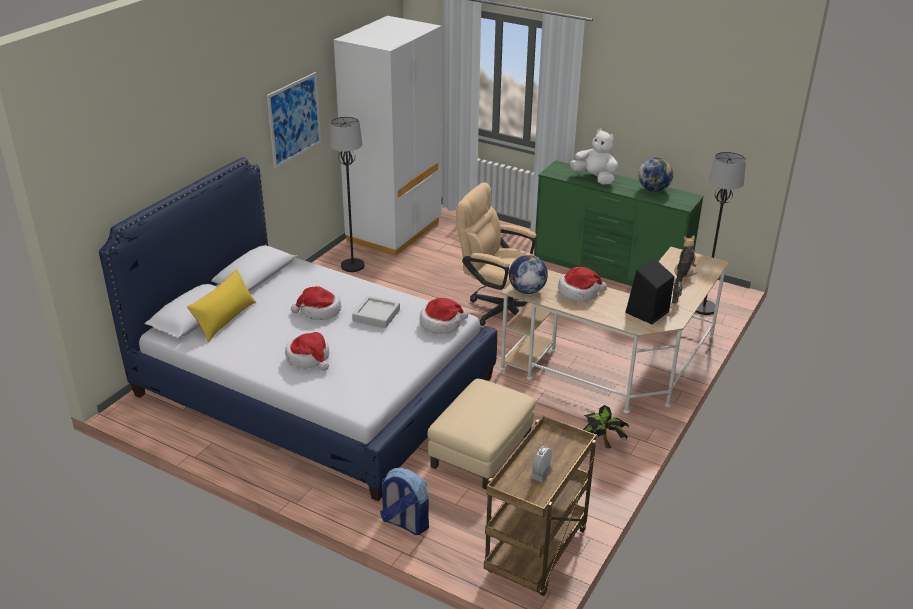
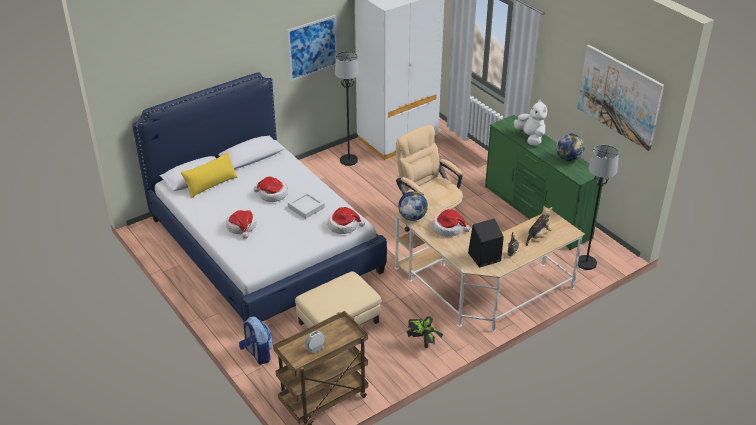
camera: 25 degrees right, 5 degrees up
(710, 97) = (619, 96): none -> picture

